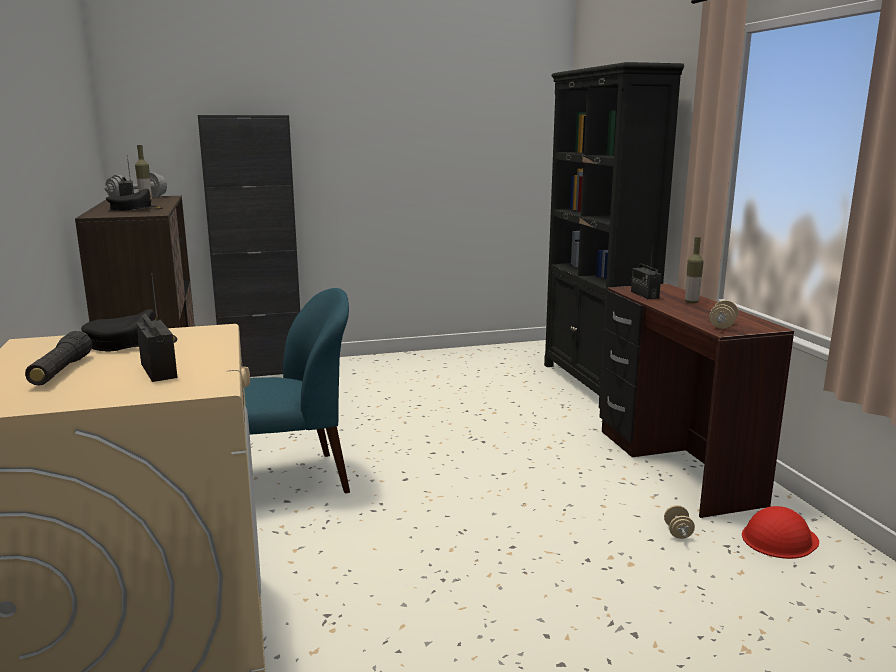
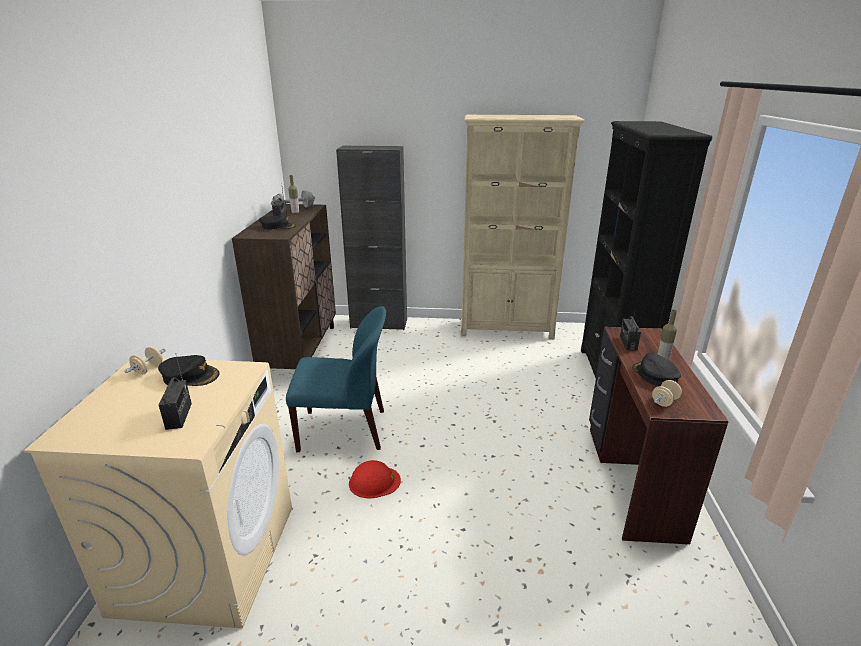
camera: 20 degrees right, 10 degrees up
(61, 371) = (129, 404): black flashlight -> none
(442, 357) = (507, 329): none -> beige bookcase
(678, 532) = (595, 550): beige dumbbell -> beige dumbbell (148, 369)
(694, 311) = (654, 375): none -> black cap
(779, 539) = (678, 581): red hard hat -> red hard hat (374, 482)

